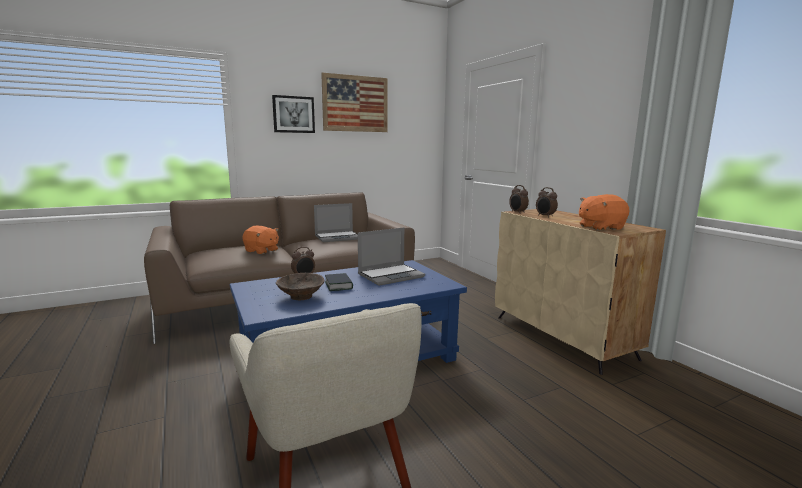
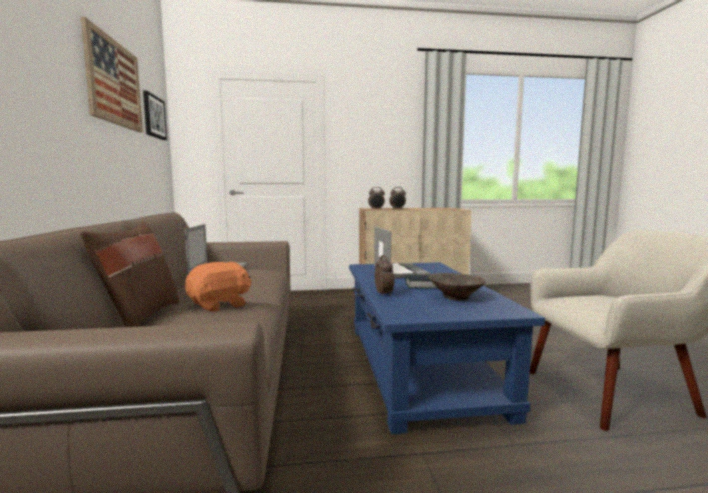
camera: 70 degrees left, 5 degrees down
(242, 245) = (139, 317): none -> brown pillow
(293, 114) = (56, 75): picture -> picture (153, 117)
(600, 227) = (444, 209): orange plush toy -> none

